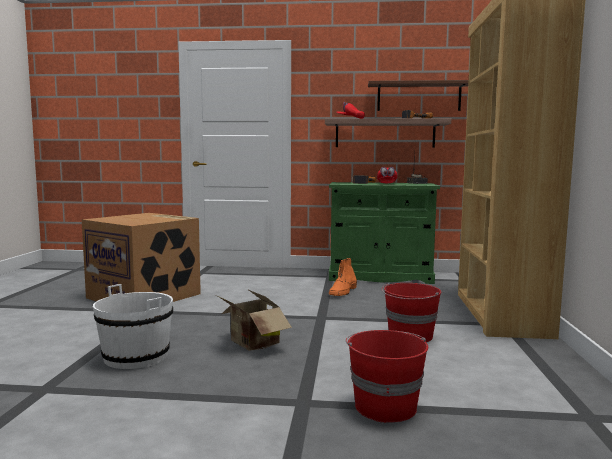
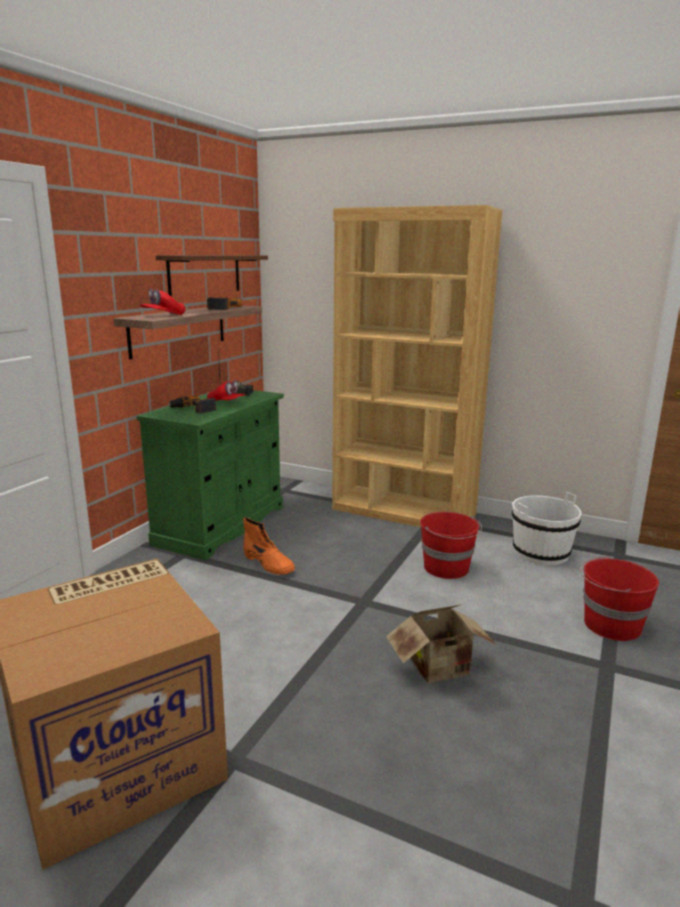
camera: 70 degrees left, 10 degrees up
(136, 357) = (463, 786): white bucket -> white bucket (541, 553)

